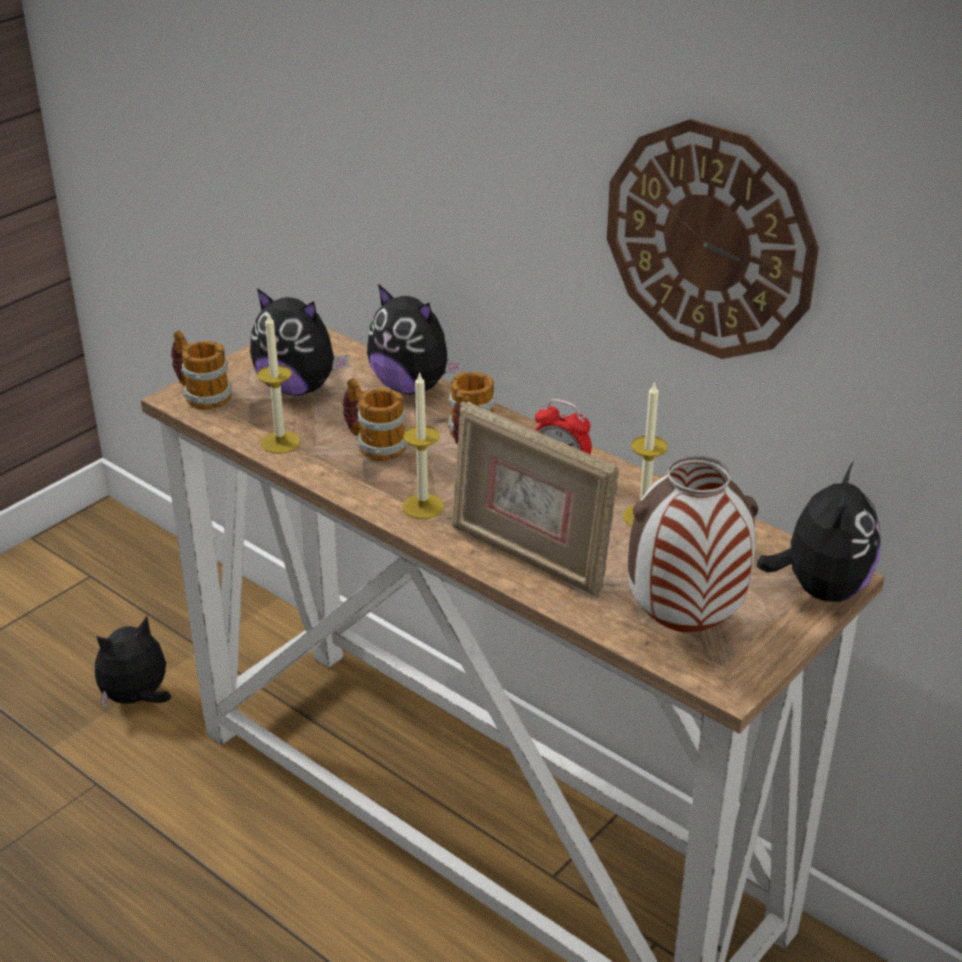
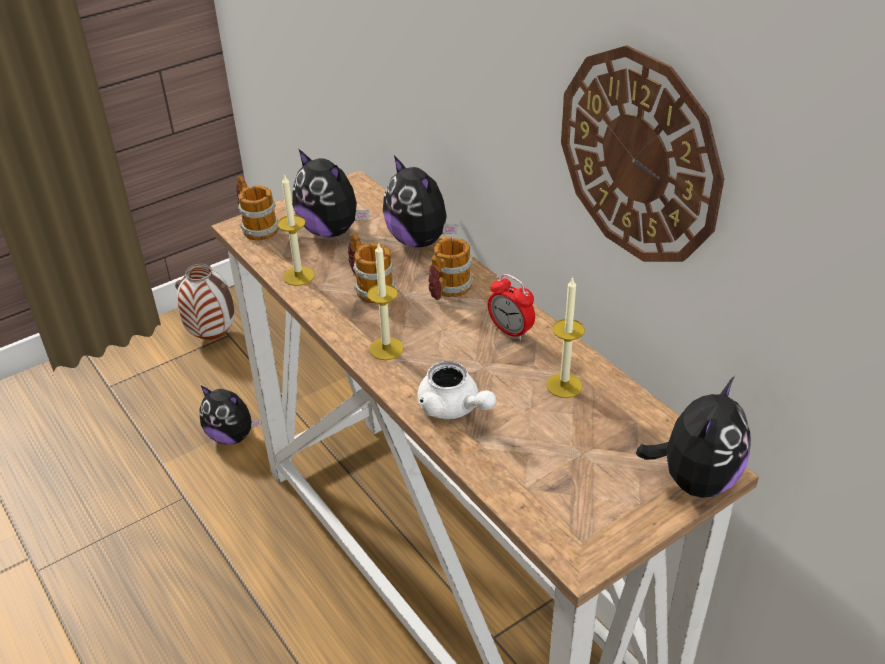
camera: 15 degrees right, 5 degrees up
(137, 698) = (232, 436): plush toy -> plush toy turned 135 degrees counterclockwise
(529, 557) = (454, 408): picture frame -> white teapot
(684, 625) = (561, 494): vase -> vase (213, 336)

